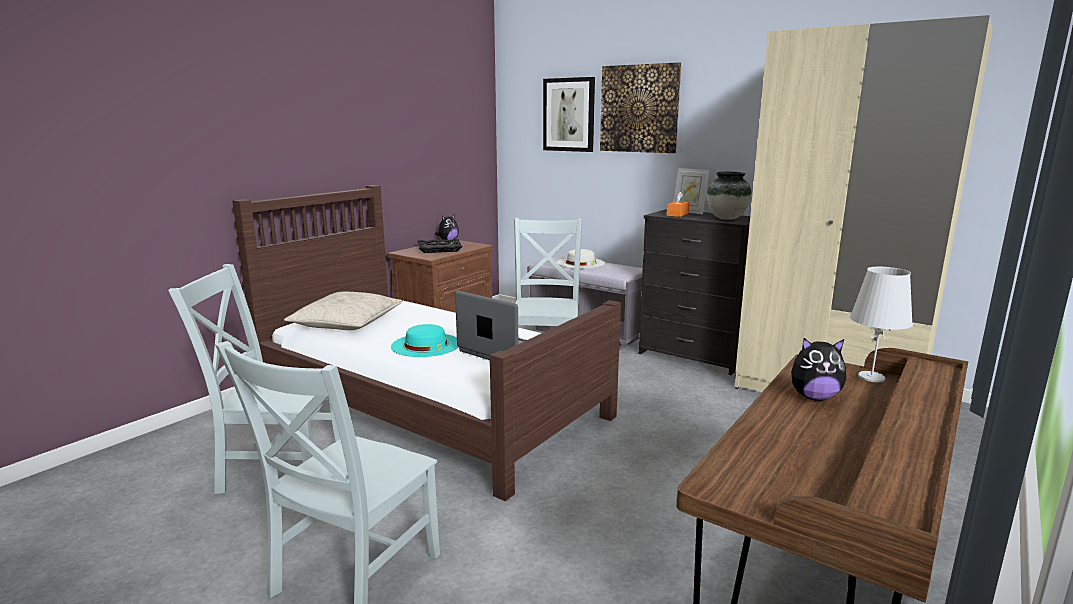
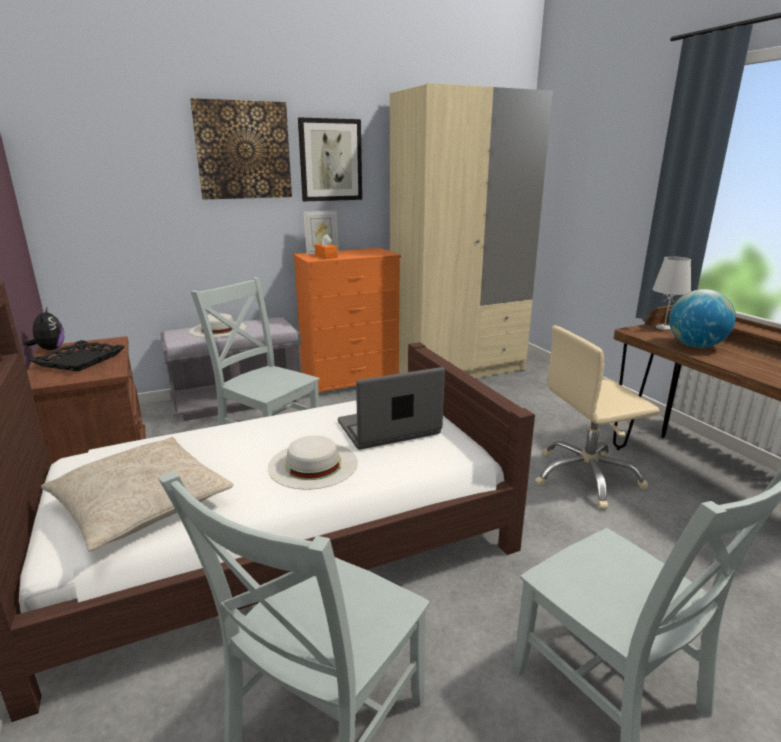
camera: 60 degrees left, 5 degrees up
(426, 345) = (313, 464): turquoise hat -> white hat
(569, 115) = (146, 157): picture -> picture (330, 160)
(684, 519) = (586, 477): none -> beige office chair
(693, 357) = (351, 382): black dresser -> orange dresser
(726, 218) = (368, 252): vase -> none
(814, 397) = (695, 346): plush toy -> globe

